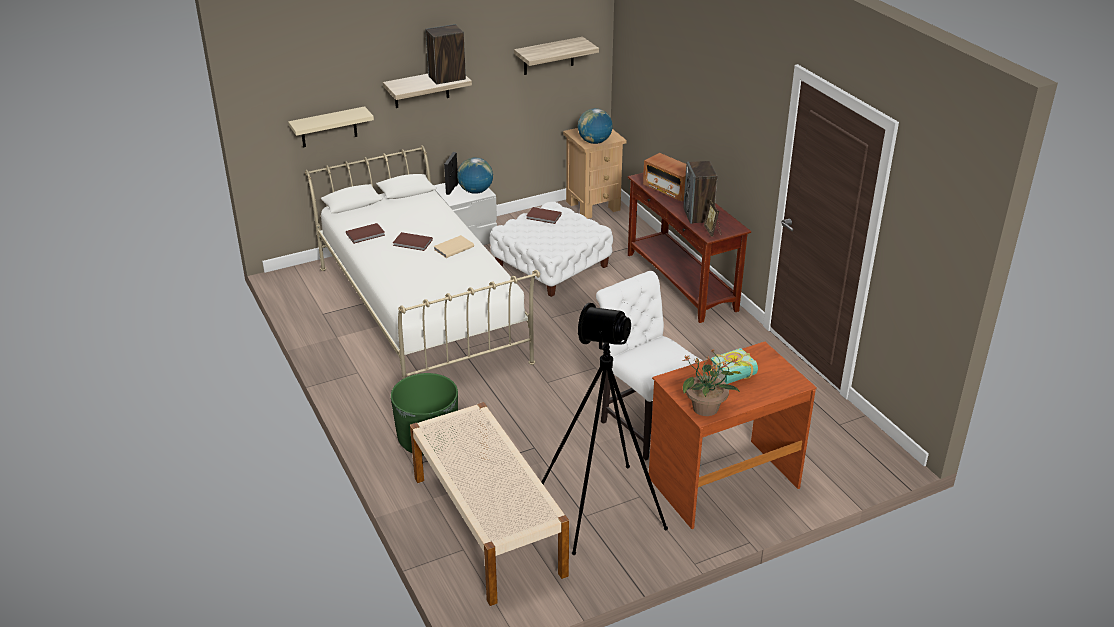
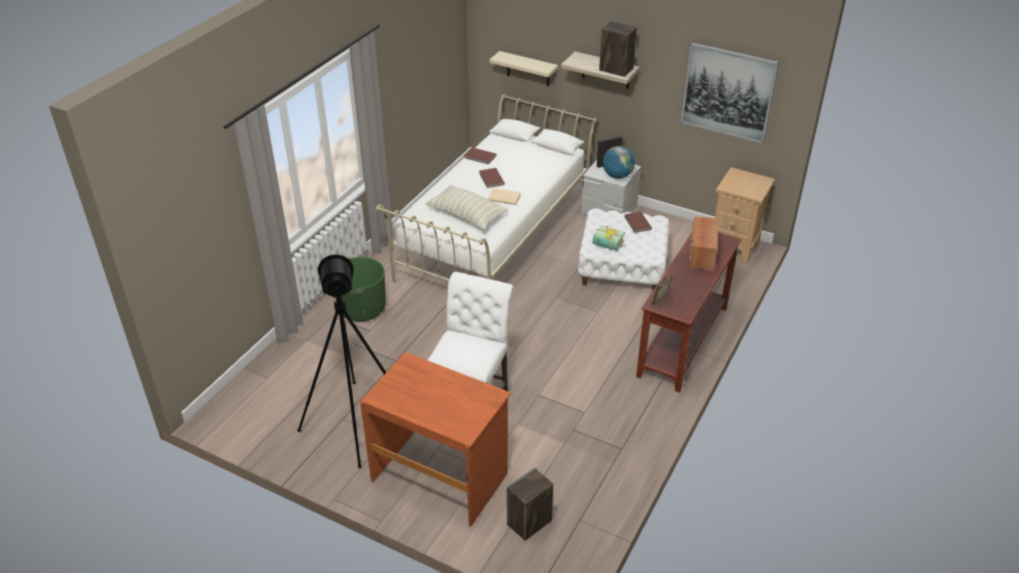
camera: 55 degrees right, 5 degrees up
(454, 278) = (467, 215): none -> pillow
(487, 525) = (297, 377): beige bench -> none
(548, 56) = (728, 92): shelf -> picture
(594, 142) = (734, 188): globe -> none
(698, 215) = (680, 285): speaker -> speaker (529, 523)
(706, 408) = (387, 395): potted plant -> none
(735, 378) = (441, 395): book -> book (606, 246)

